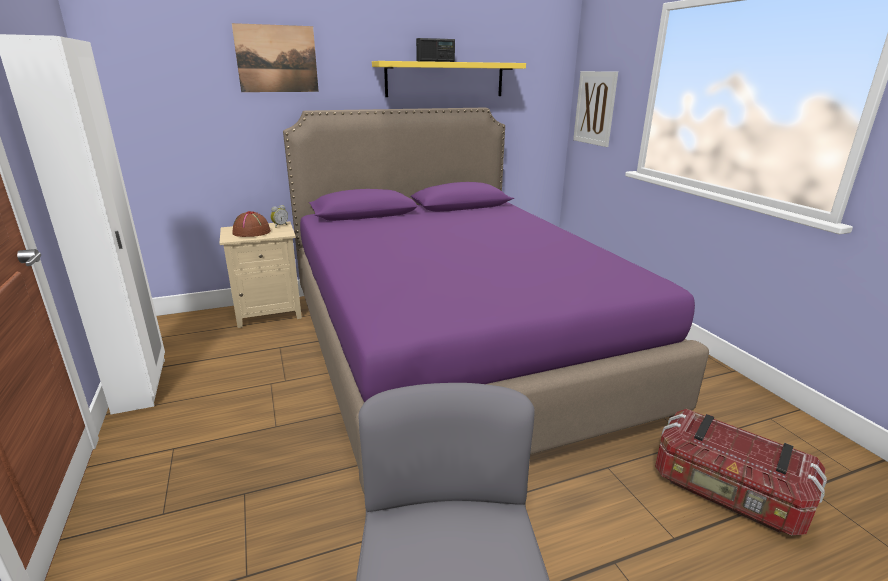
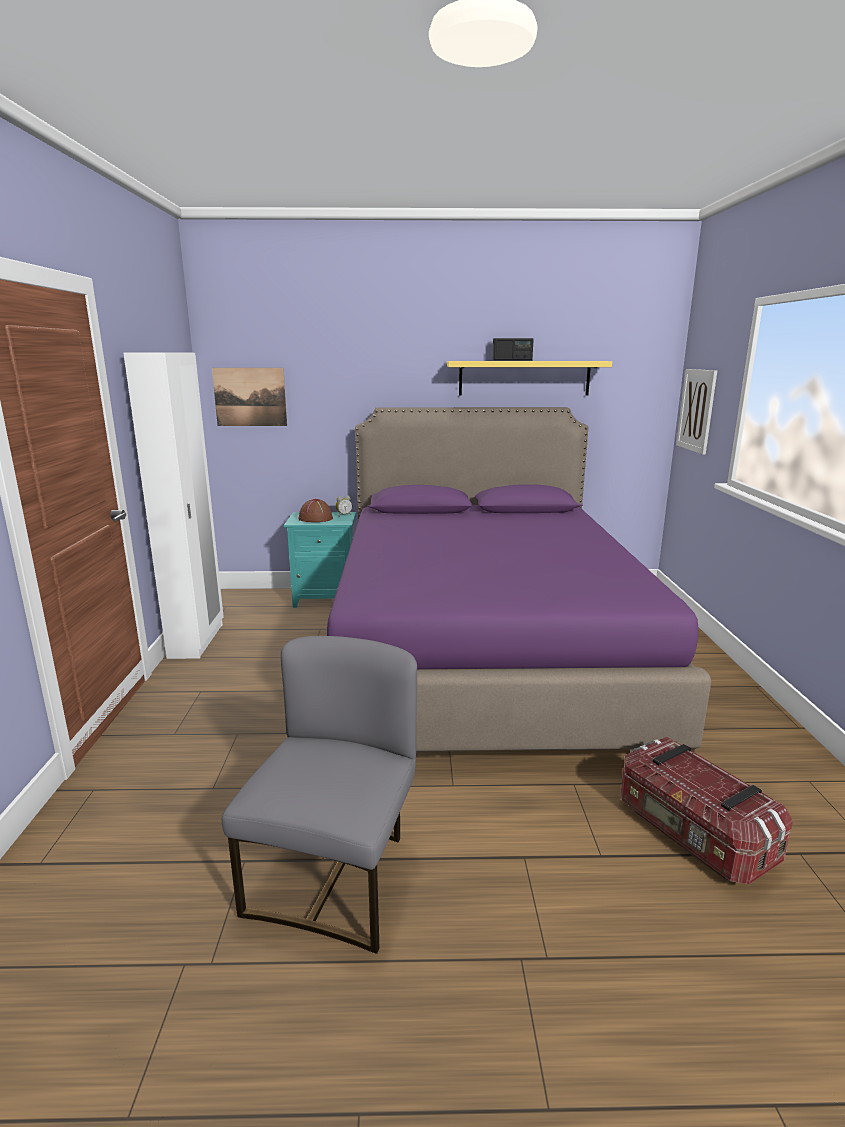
camera: 20 degrees right, 5 degrees down
(268, 312) = (325, 598): beige nightstand -> turquoise nightstand
(277, 59) = (356, 360): picture -> picture (250, 397)

